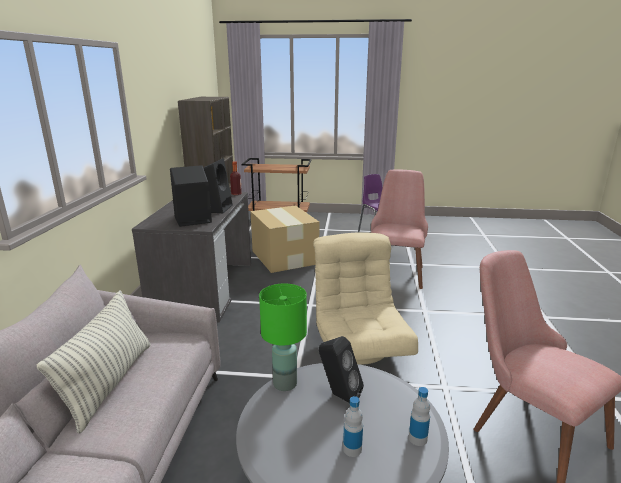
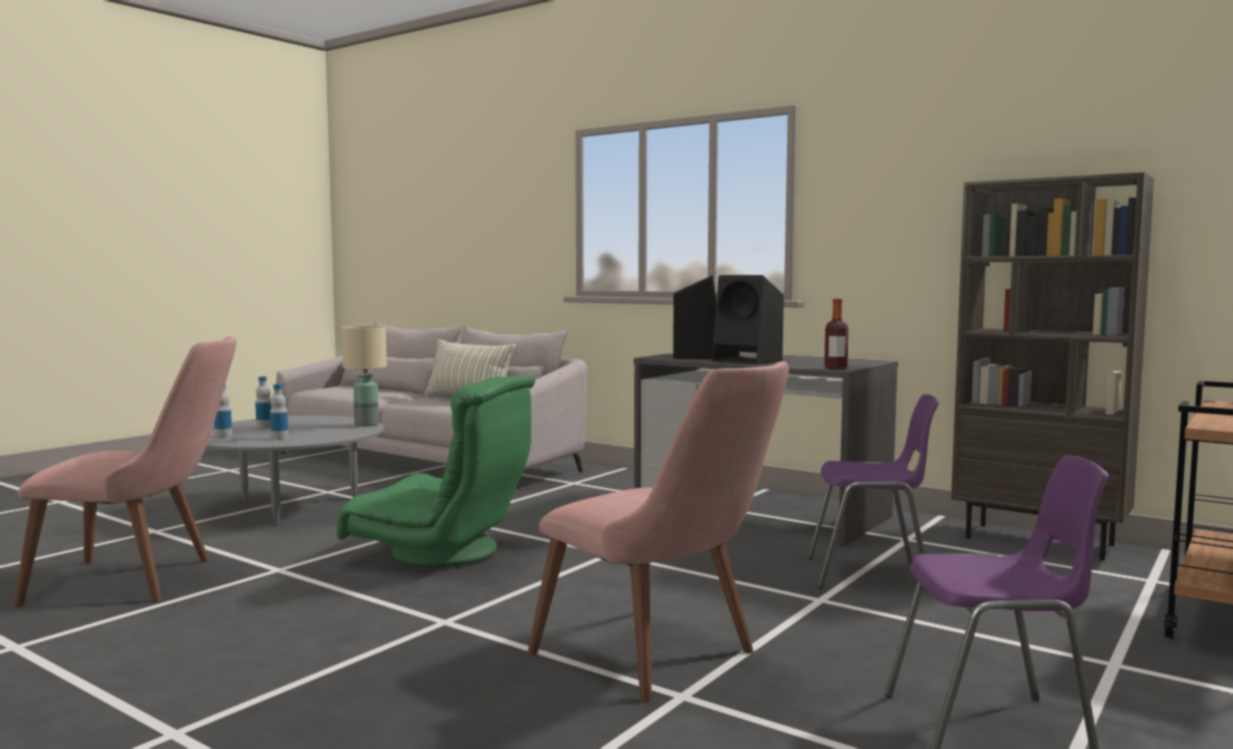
camera: 120 degrees right, 15 degrees down
(284, 257) = (870, 575): cardboard box -> purple chair
(285, 383) = (366, 425): green table lamp -> beige table lamp
(338, 395) = (315, 431): black speaker -> none
(359, 347) = (443, 554): beige armchair -> green armchair
(385, 394) = (279, 438): none -> bottle

